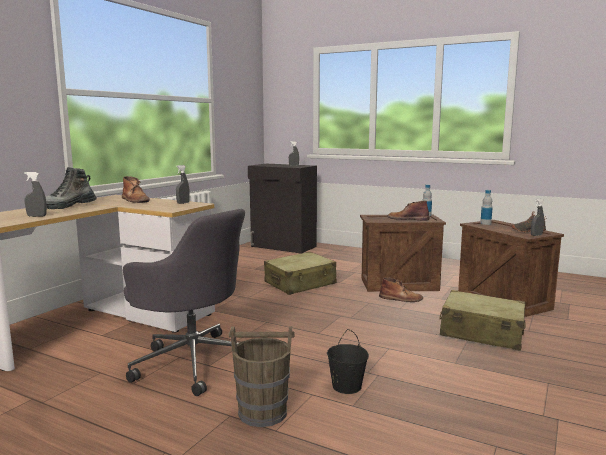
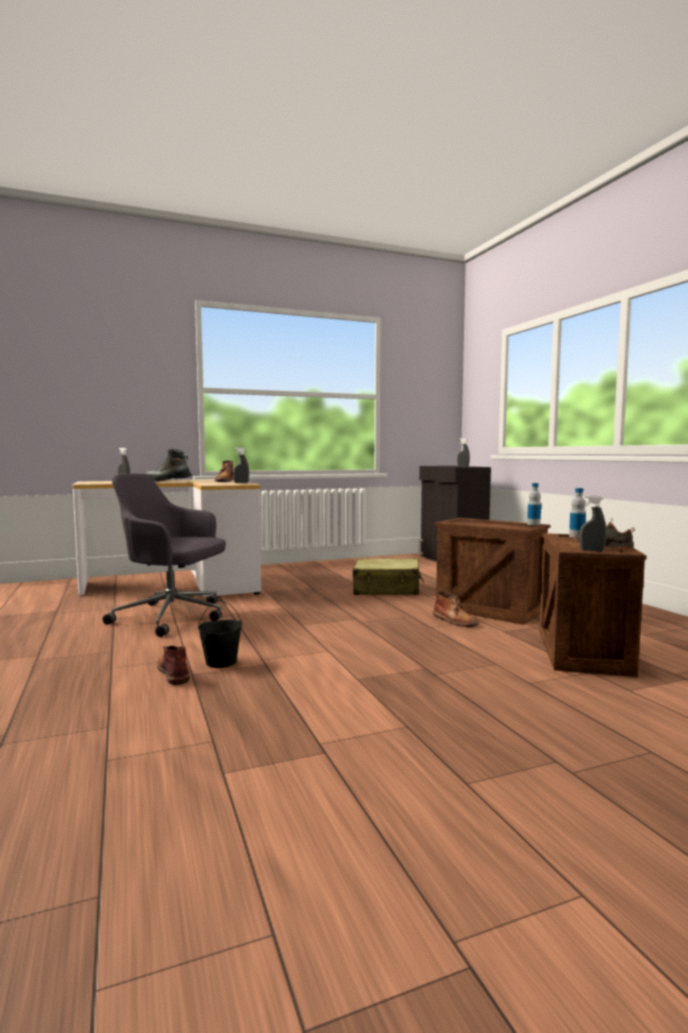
camera: 40 degrees right, 5 degrees down
(193, 361) = (172, 617): grey office chair -> grey office chair turned 120 degrees clockwise
(263, 413) = (131, 656): brown bucket -> none
(407, 219) = (495, 524): brown boot -> brown boot (173, 672)
(481, 333) = (460, 668): beige suitcase -> none

